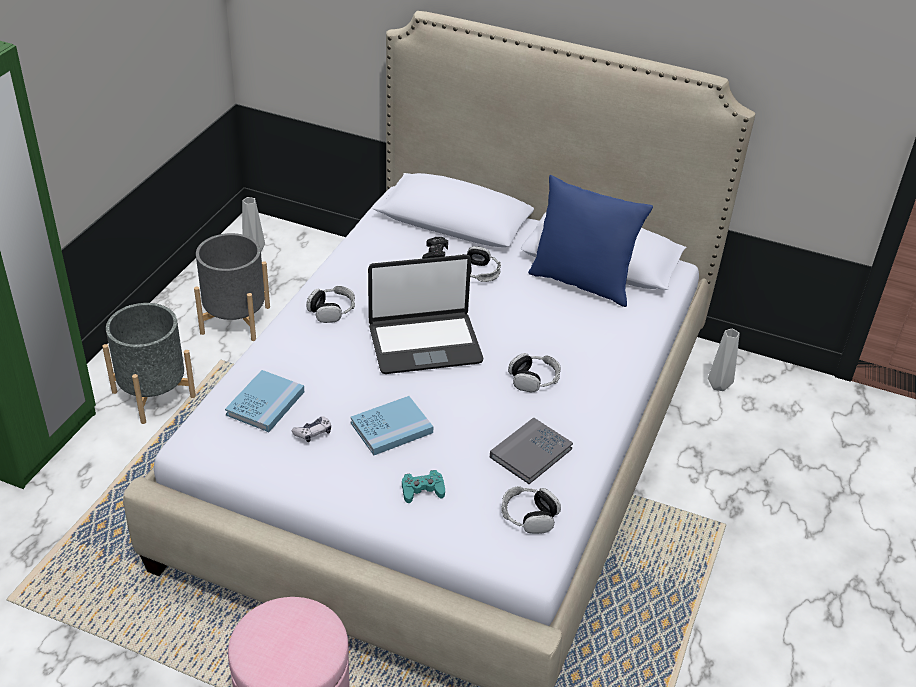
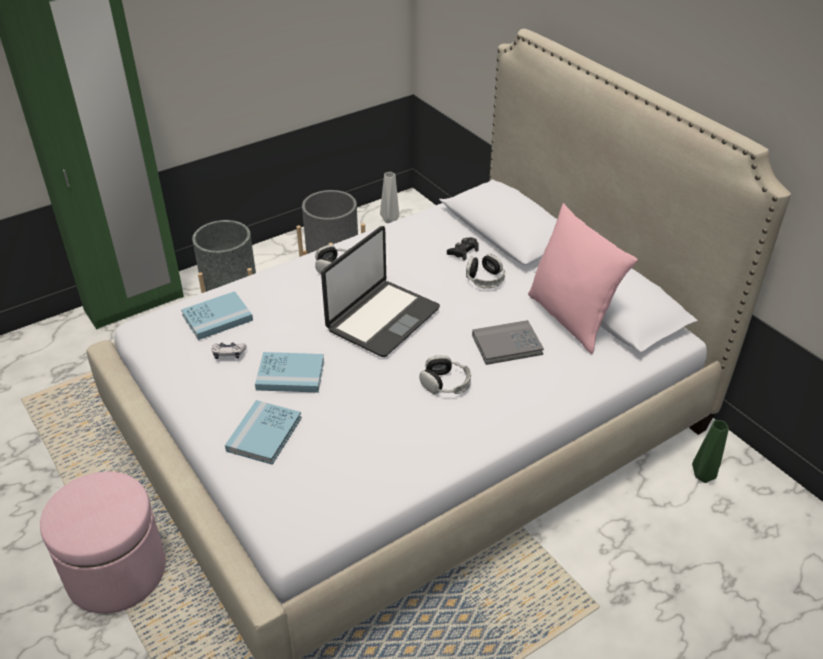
camera: 35 degrees right, 0 degrees up
(422, 490) = (264, 434): turquoise game controller -> blue book
(424, 343) = (382, 319): laptop -> laptop turned 75 degrees counterclockwise
(529, 516) = (327, 496): headphones -> none
(531, 453) = (381, 444): grey book -> grey book (507, 345)
(582, 282) = (571, 318): blue pillow -> pink pillow
(718, 385) = (703, 475): grey vase -> green vase

